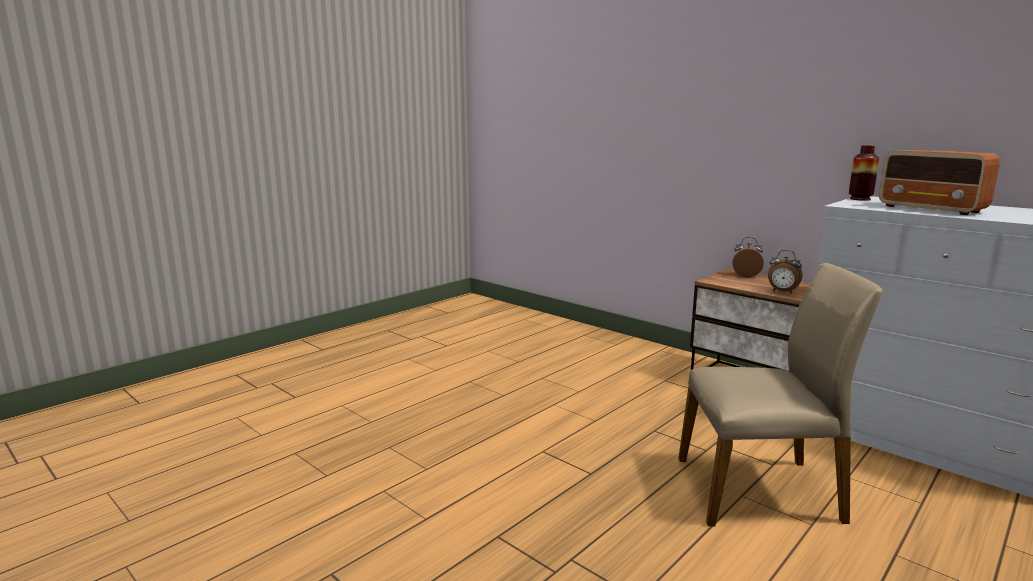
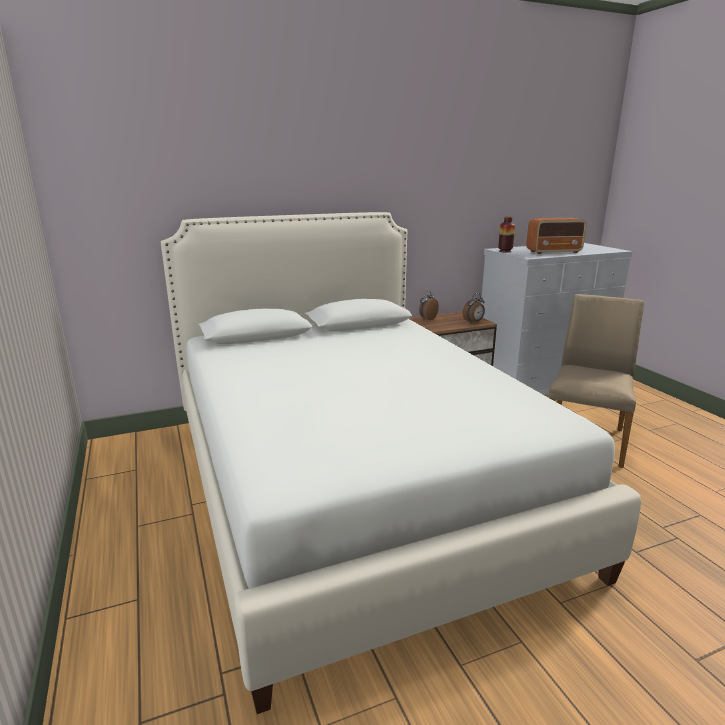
camera: 65 degrees left, 5 degrees up
(493, 377) = (355, 486): none -> white bed

